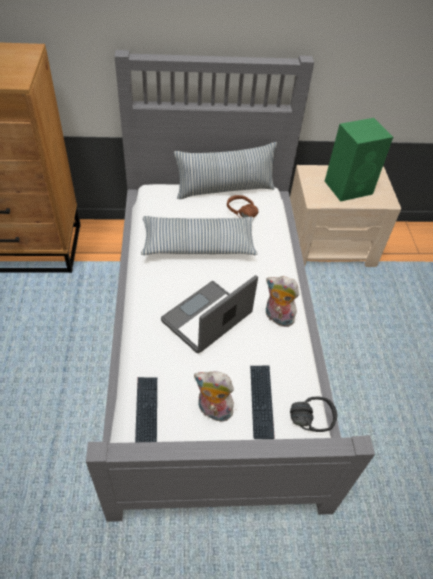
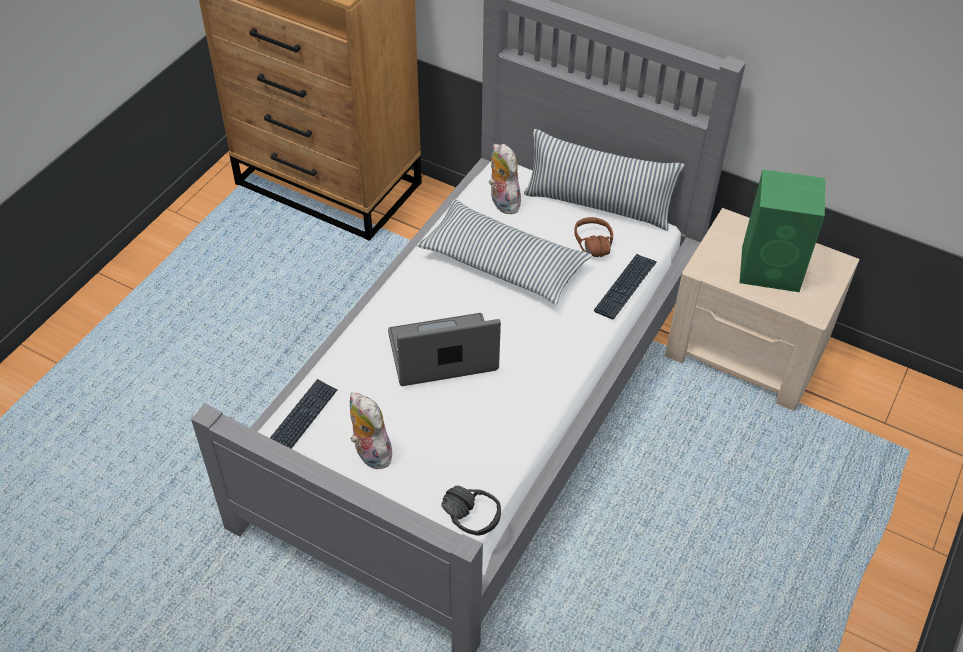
camera: 35 degrees right, 0 degrees up
(261, 401) = (430, 470): keyboard -> keyboard (625, 287)
(277, 318) = (526, 392): plush toy -> plush toy (502, 202)

